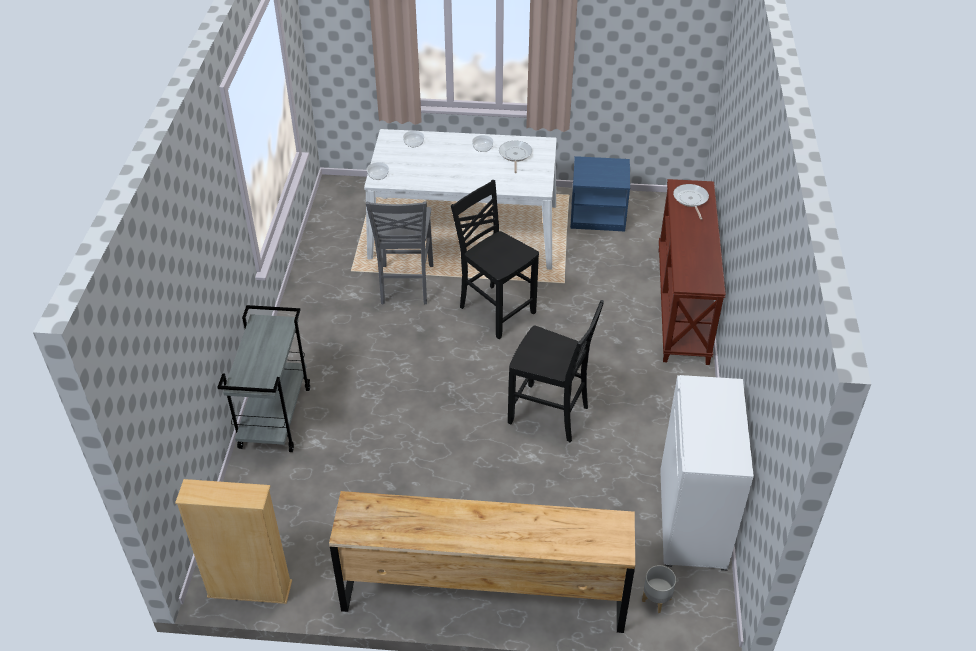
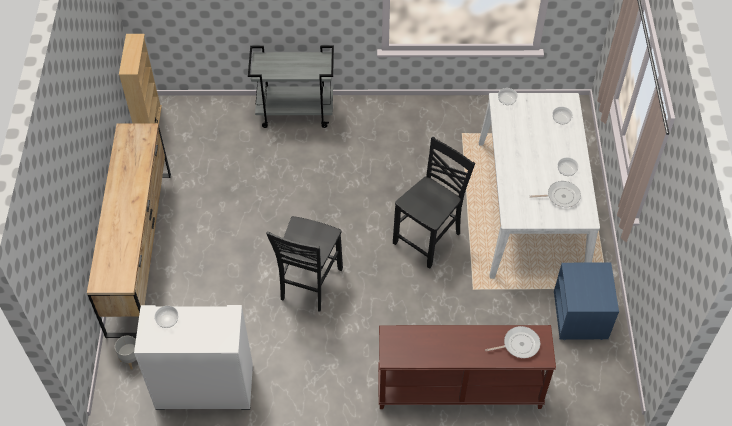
camera: 85 degrees right, 10 degrees up
(405, 285) = (450, 172): grey chair -> none
(703, 443) = (167, 320): none -> bowl

